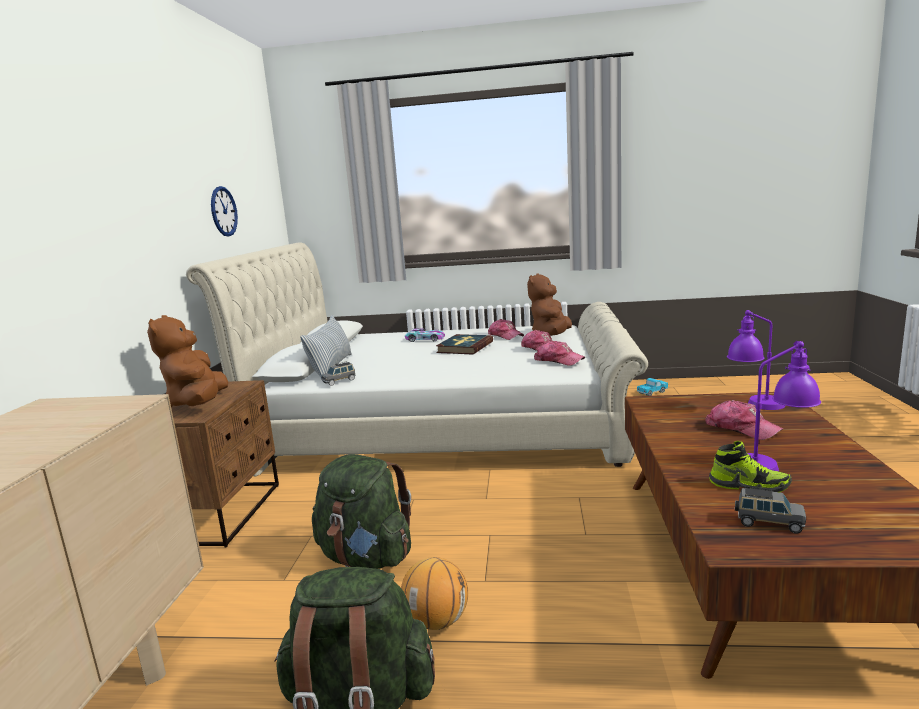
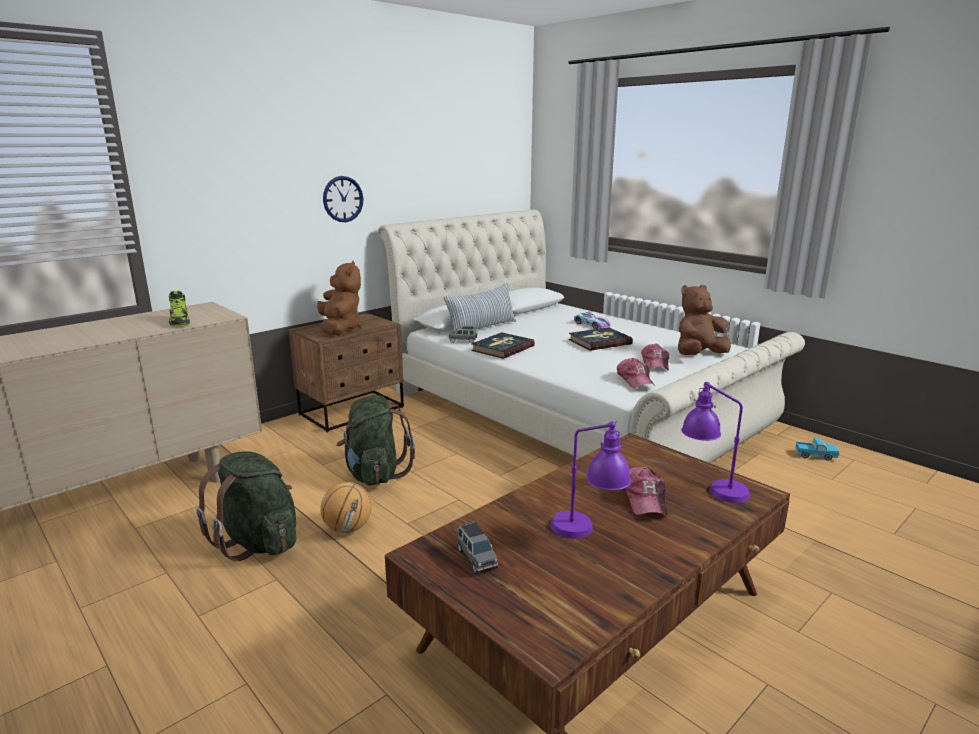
camera: 40 degrees right, 5 degrees up
(198, 404) = (340, 329): brown plush toy -> brown plush toy turned 135 degrees clockwise
(223, 211) = (440, 181): wall clock -> wall clock (343, 199)
(394, 375) = (502, 348): none -> book
(505, 336) = (659, 342): cap -> none
(748, 486) = (530, 534): shoe -> shoe (180, 322)

